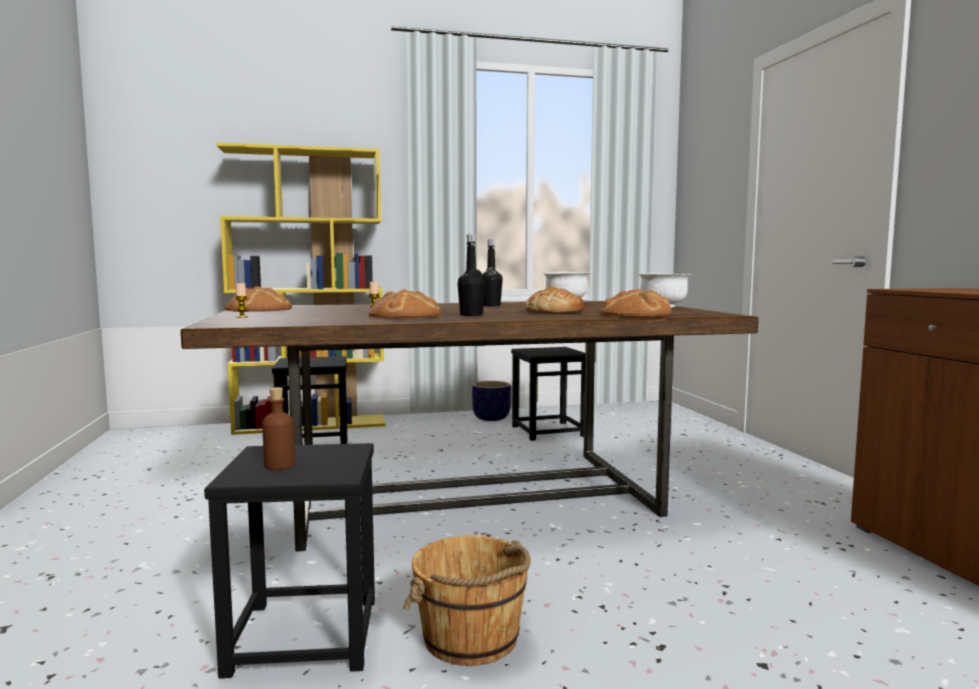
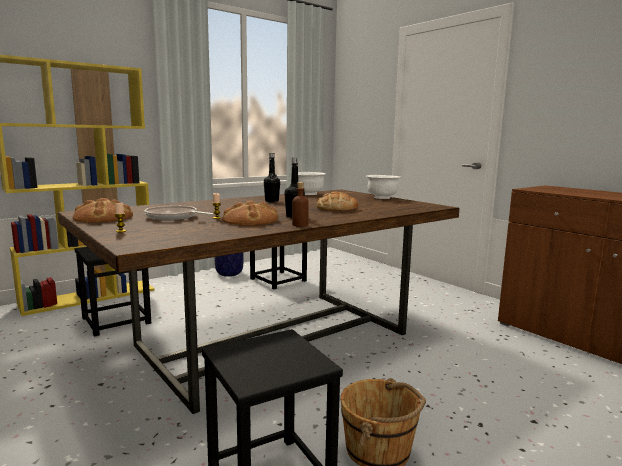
camera: 25 degrees left, 5 degrees up
(279, 465) = (260, 363): brown bottle -> brown bottle (300, 225)
(329, 311) = (174, 217): none -> frying pan
(635, 314) = (392, 209): bread -> none

